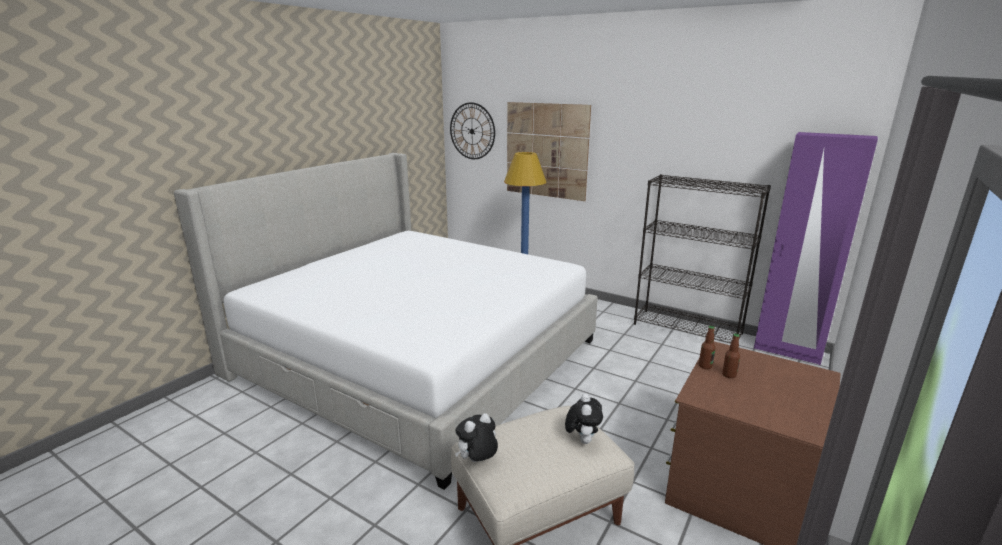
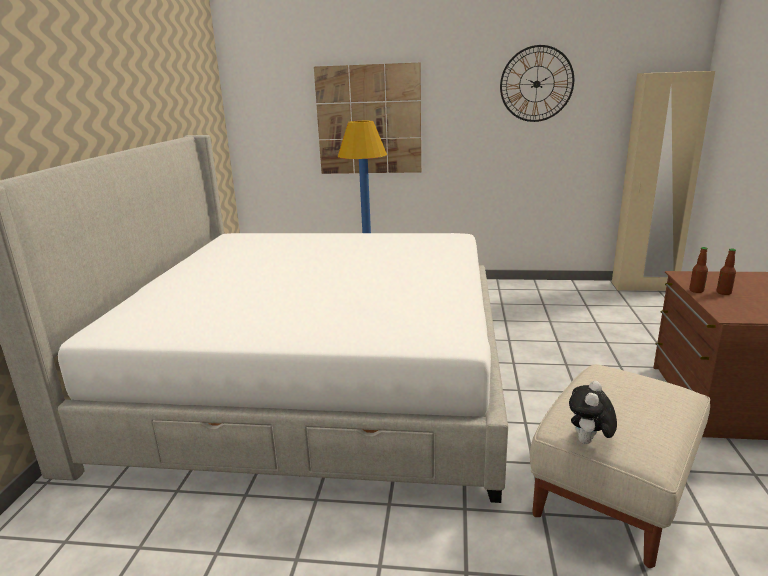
camera: 25 degrees left, 0 degrees up
(472, 131) = (266, 106): wall clock -> wall clock (536, 84)
(582, 439) = (654, 388): plush toy -> none
(687, 329) = (550, 286): black bookcase -> none
(787, 351) = (644, 287): purple wardrobe -> beige wardrobe

